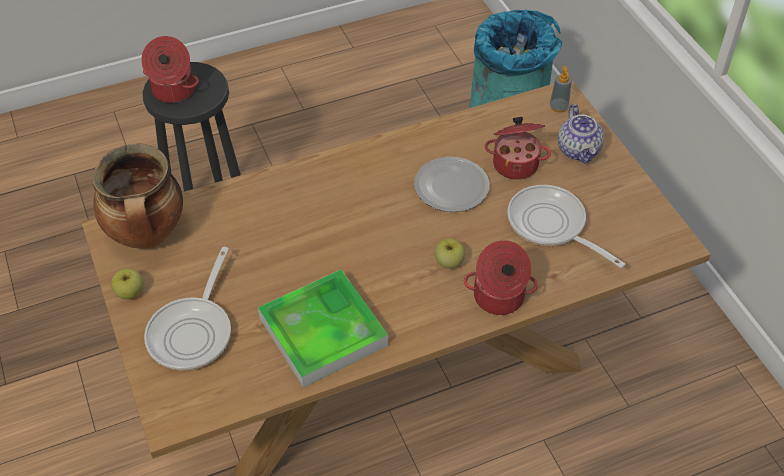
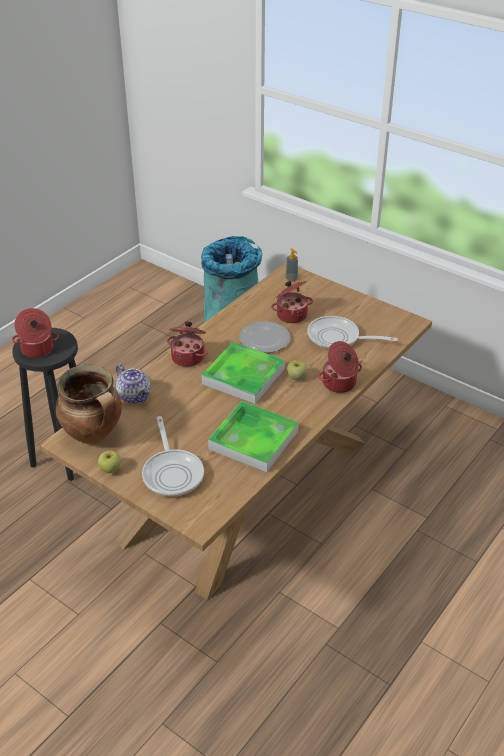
camera: 30 degrees left, 10 degrees down
(336, 173) = (188, 357): none -> cooking pot
(382, 231) = (243, 376): none -> tray
(579, 150) = (321, 296): teapot -> teapot (134, 396)

